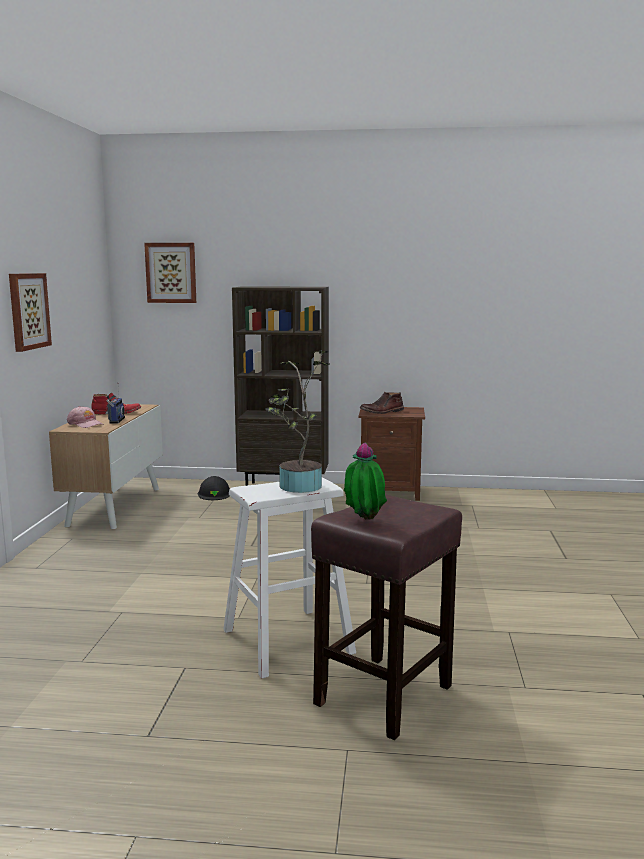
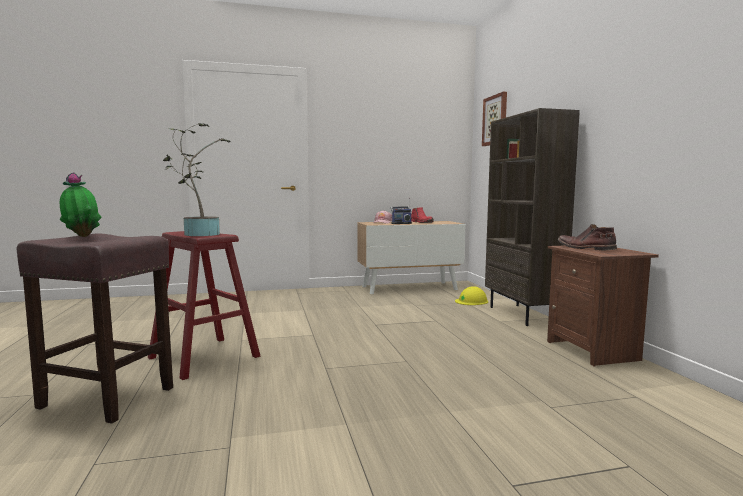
camera: 70 degrees right, 5 degrees down
(28, 311) = (350, 145): picture -> none
(214, 493) = (471, 301): black hard hat -> yellow hard hat
(288, 641) = (204, 357): white stool -> red stool

